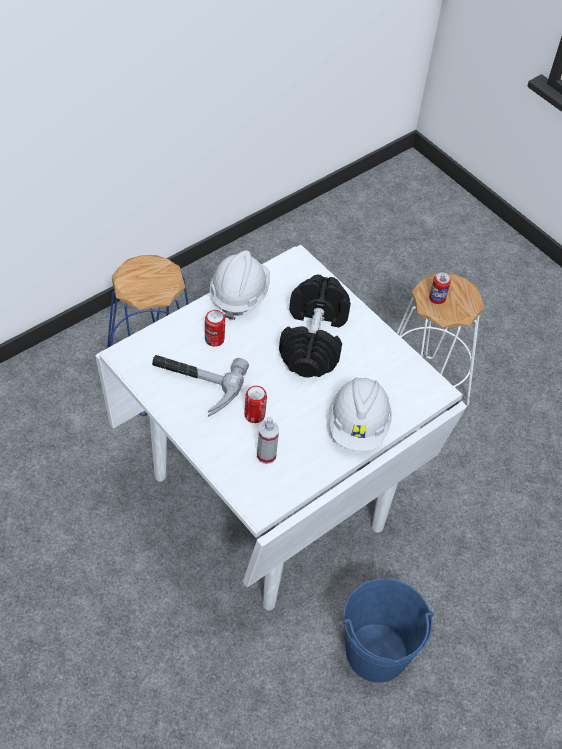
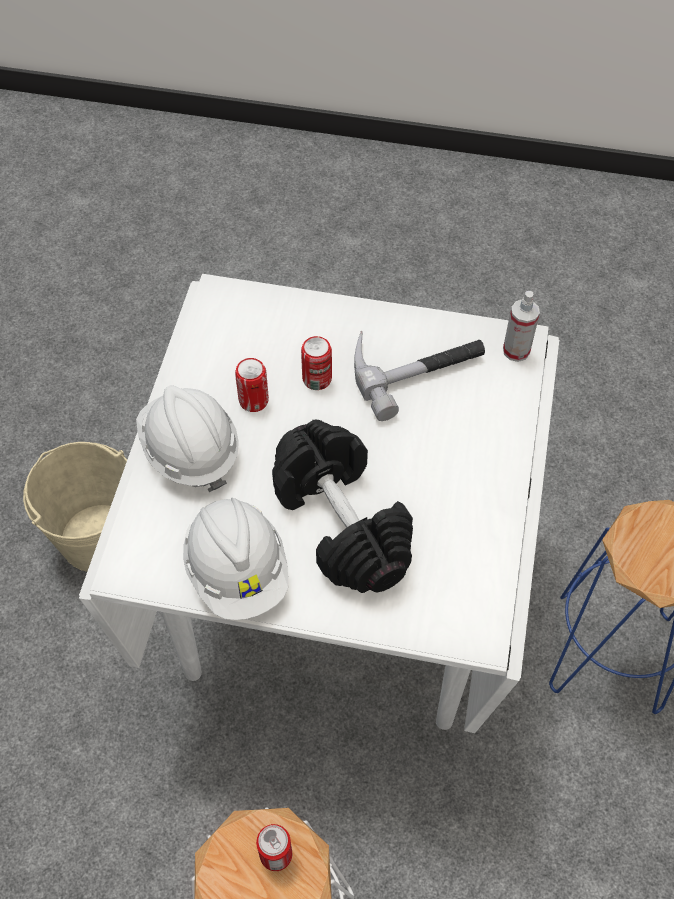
camera: 145 degrees right, 5 degrees up
(214, 339) = (454, 433): can -> can (253, 400)
(239, 295) = (493, 515): white hard hat -> white hard hat (238, 571)
(266, 455) = (262, 347): spray bottle -> spray bottle (516, 350)
(376, 653) = (98, 538): blue bucket -> beige bucket

